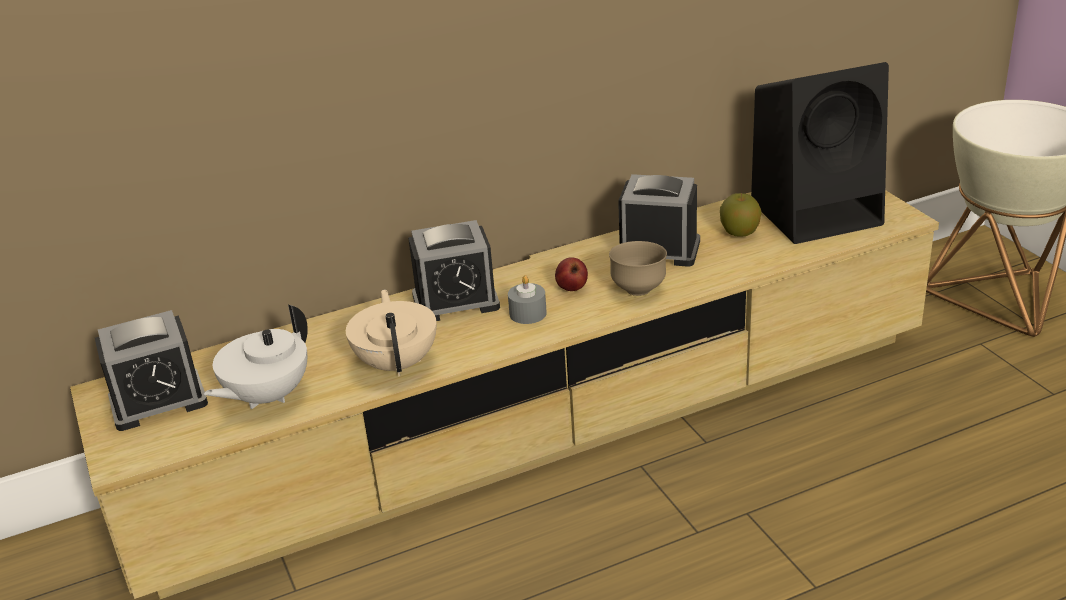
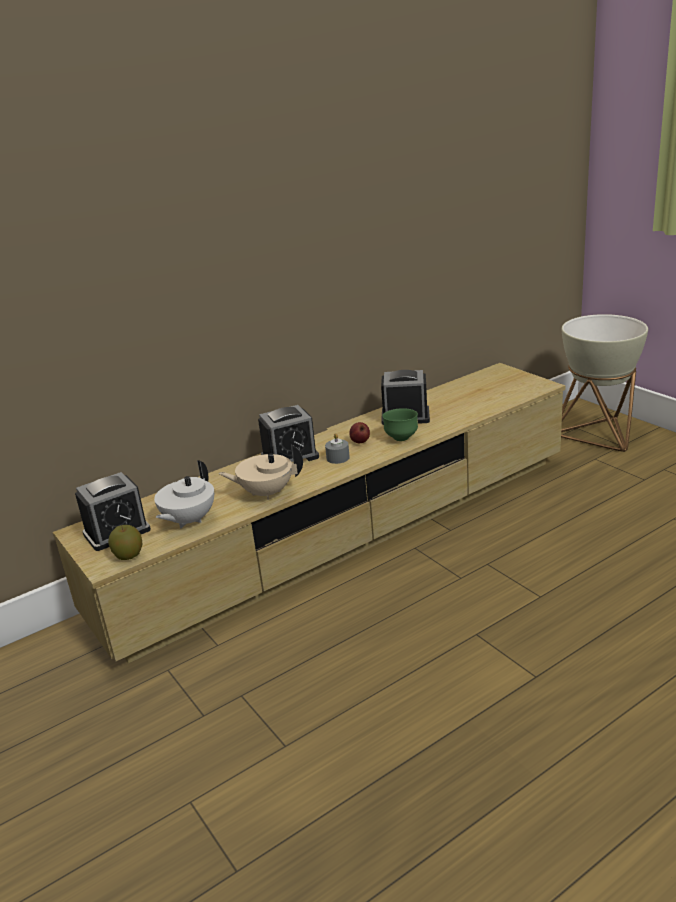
camera: 10 degrees left, 5 degrees down
(397, 363) = (266, 493): beige teapot -> beige teapot turned 75 degrees counterclockwise
(638, 290) = (401, 438): brown bowl -> green bowl
(739, 233) = (451, 403): apple -> apple (129, 556)
(818, 212) = (493, 387): black speaker -> none

